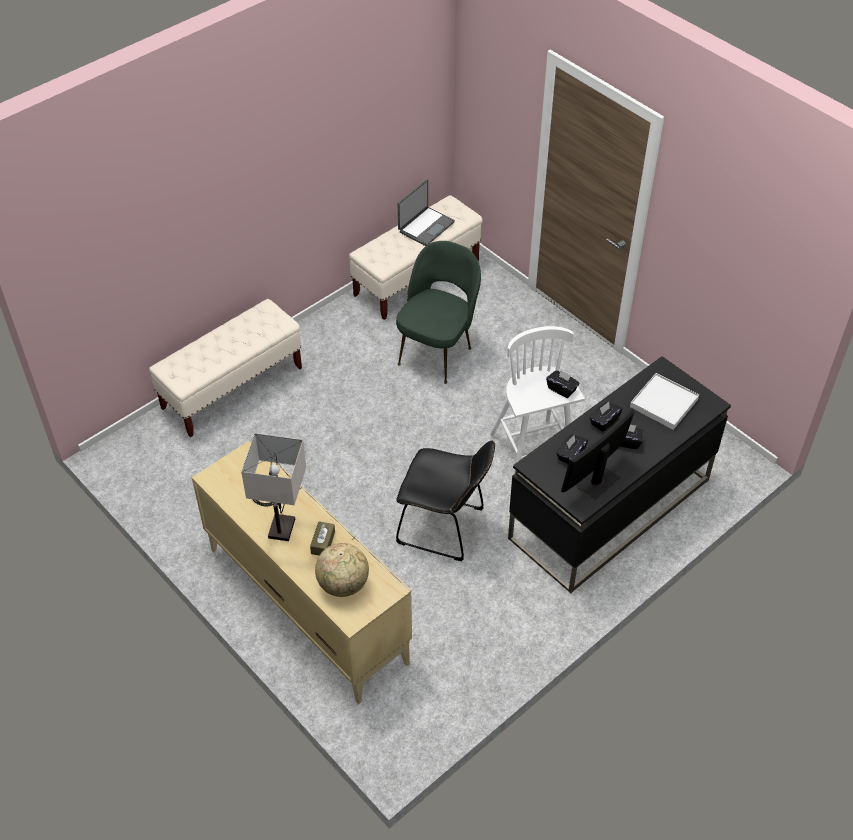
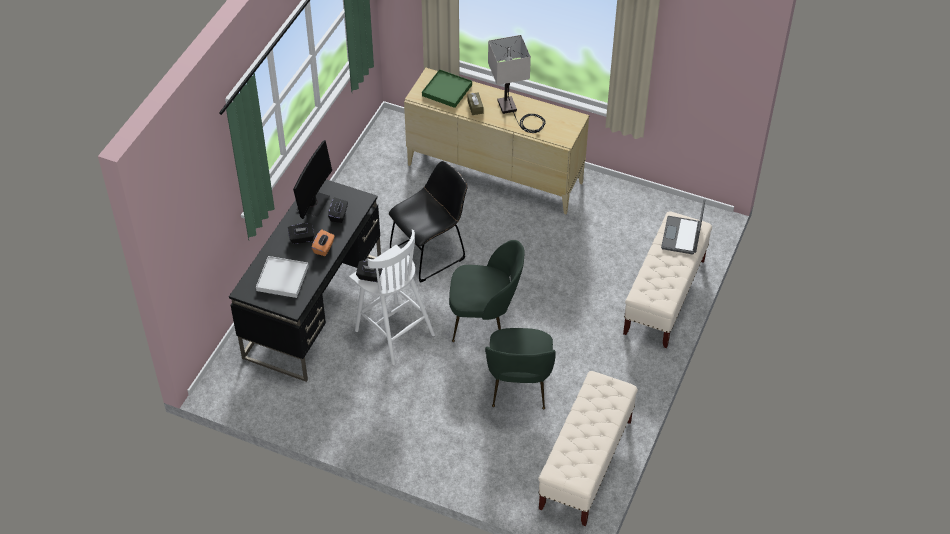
camera: 155 degrees right, 0 degrees up
(343, 584) = (447, 90): globe -> green tray
(425, 226) = (585, 440): laptop -> laptop (682, 236)
(431, 425) = (485, 324): none -> green chair
(445, 527) = (430, 252): black chair -> black chair turned 150 degrees clockwise
(604, 421) = (324, 248): black tissue box -> orange tissue box

